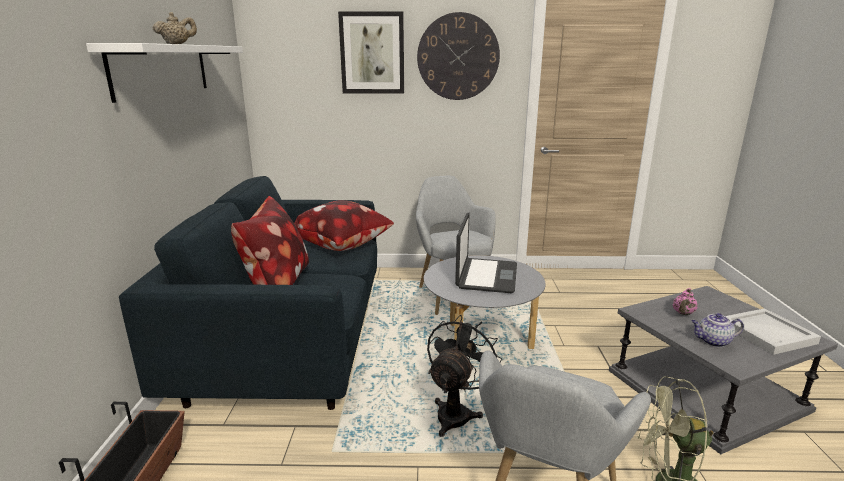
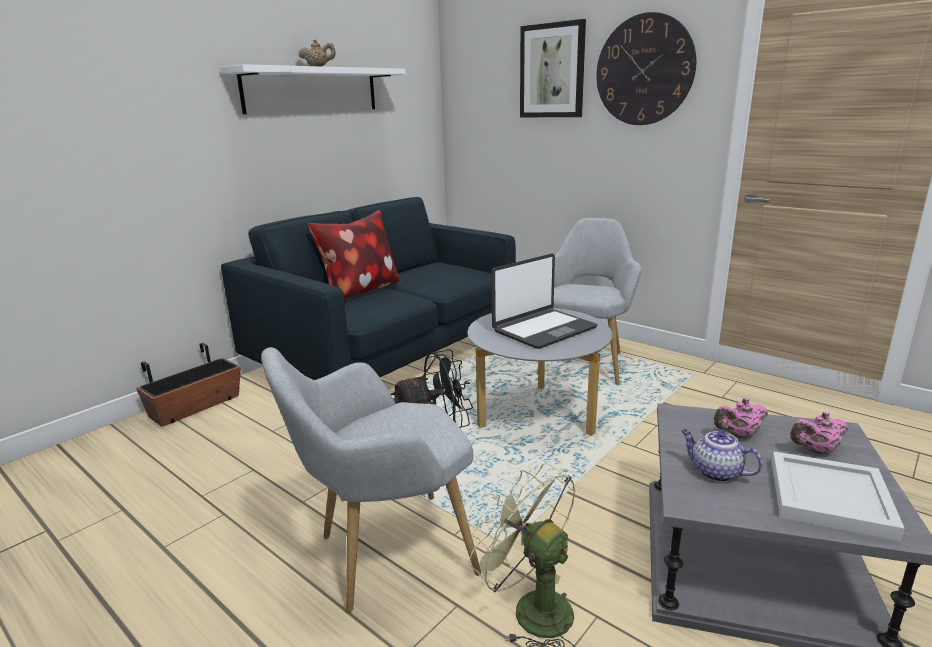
camera: 40 degrees right, 0 degrees up
(344, 246) = (461, 277): pillow -> none
(721, 309) = (816, 451): none -> pink teapot

